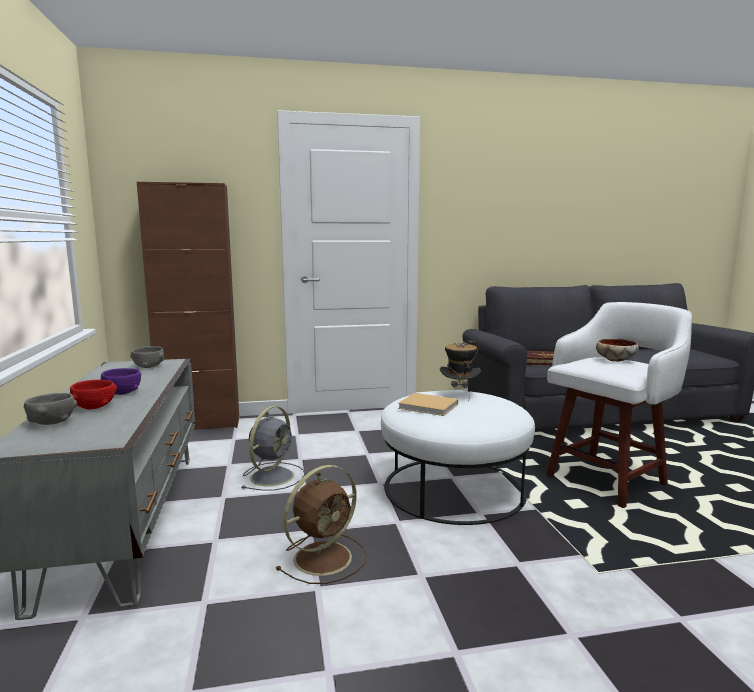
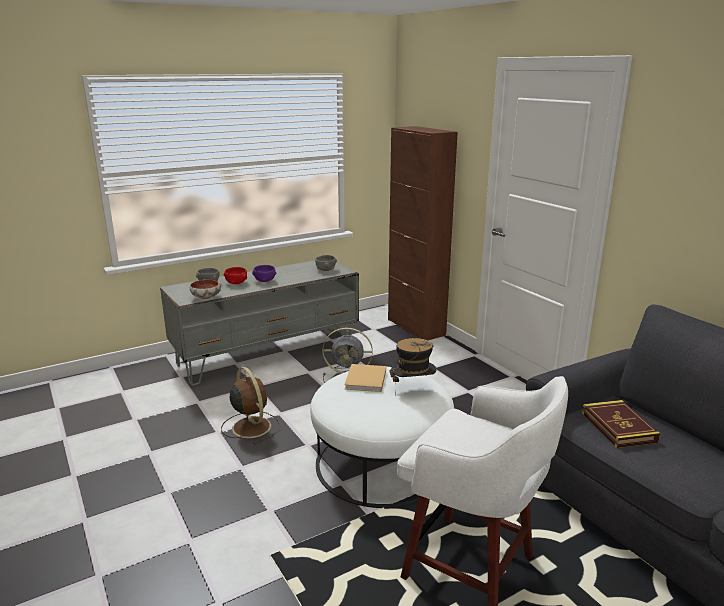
camera: 70 degrees right, 10 degrees up
(325, 557) = (251, 426): brown fan -> brown fan turned 150 degrees counterclockwise
(615, 360) = (492, 442): bowl -> bowl (206, 297)

